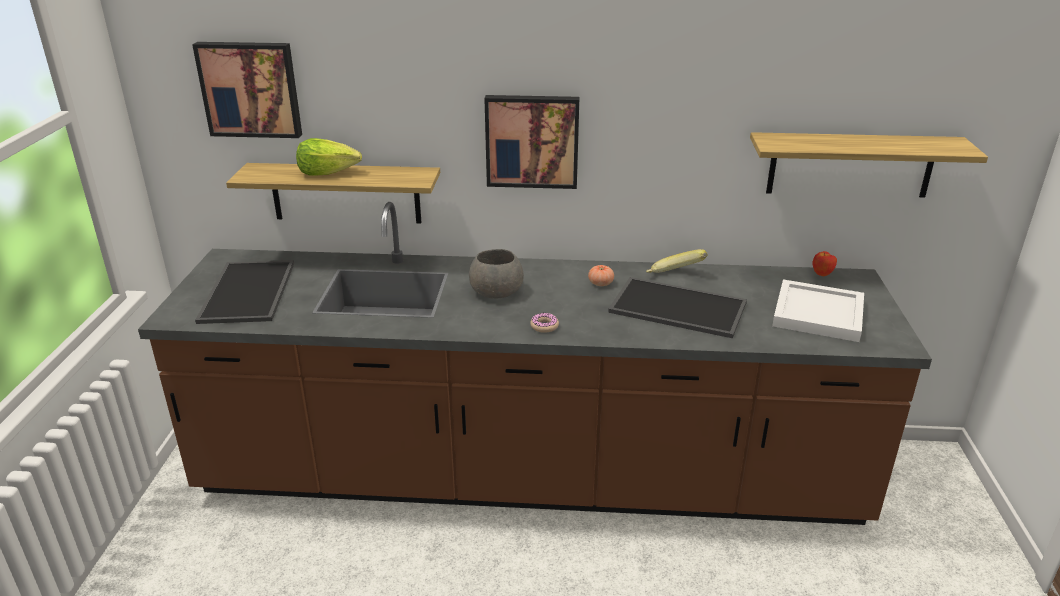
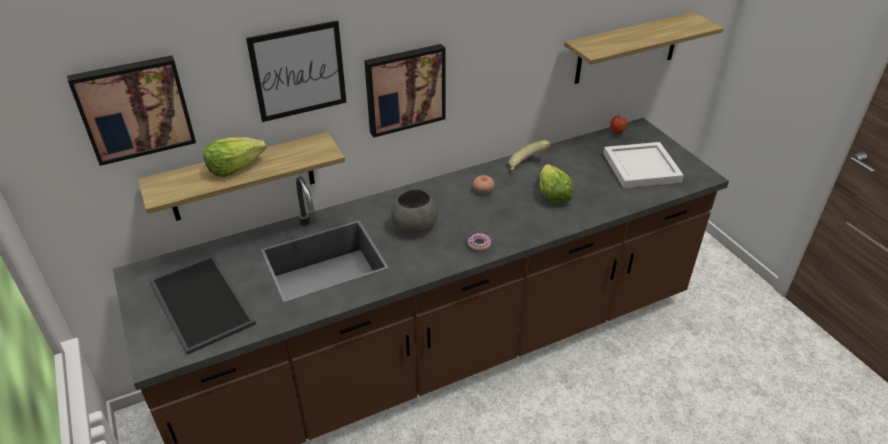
camera: 30 degrees left, 10 degrees up
(412, 90) = (298, 71): none -> picture
(676, 308) = (552, 194): tray -> lettuce

